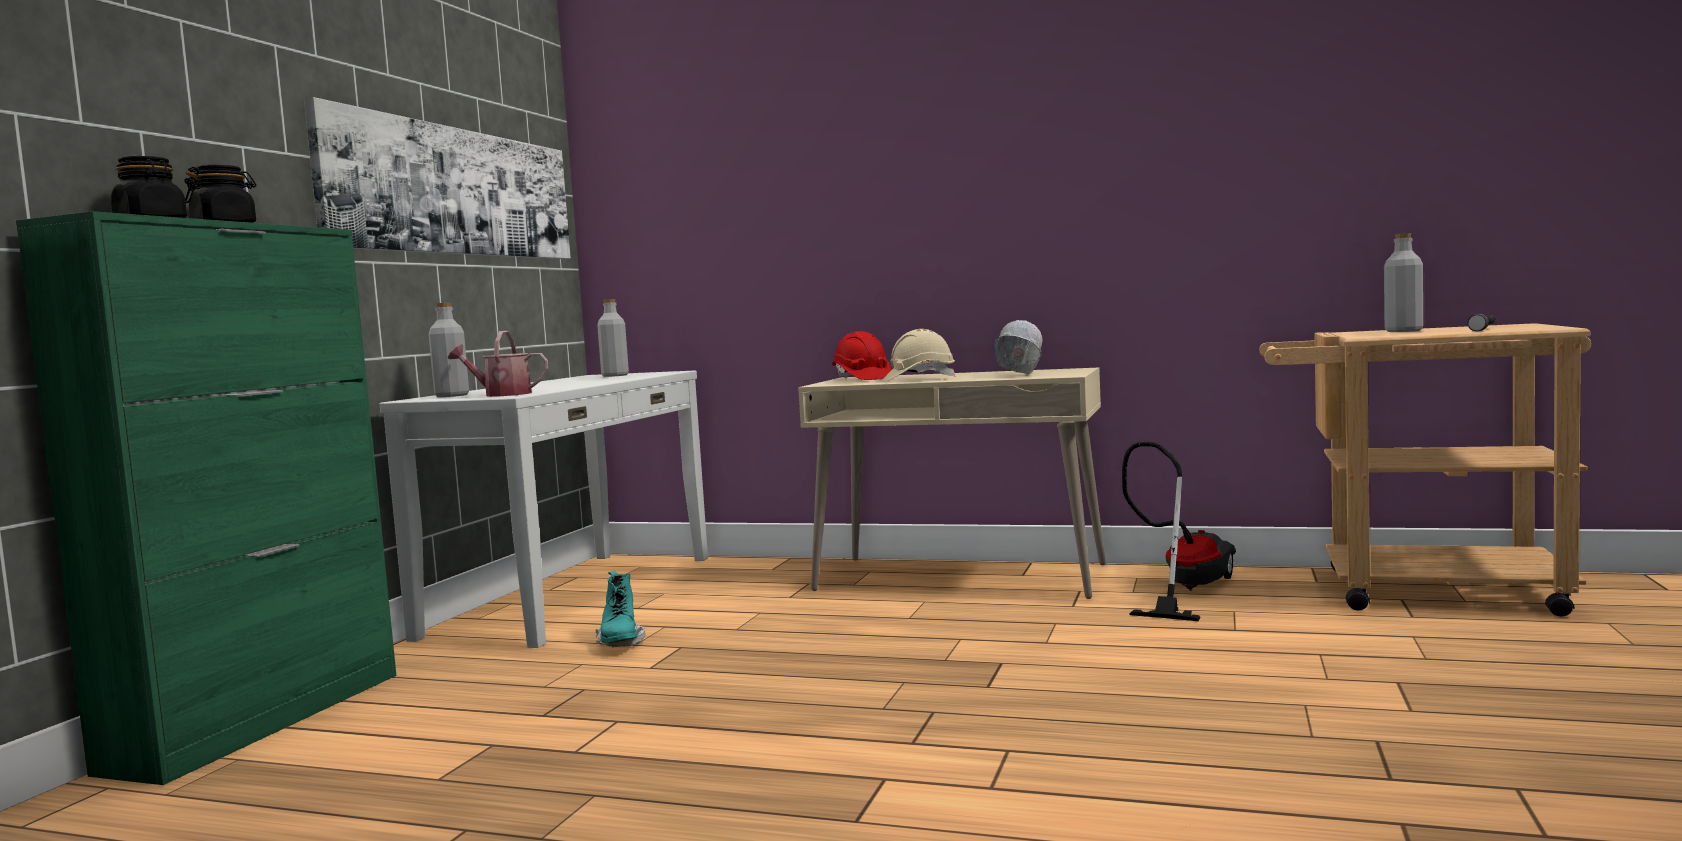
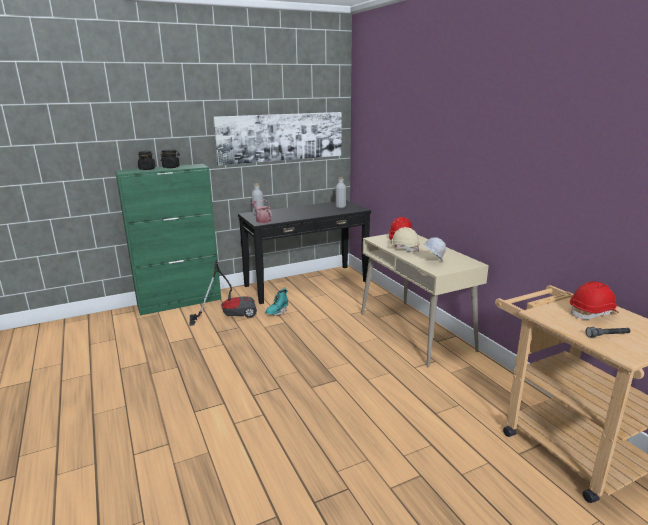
camera: 45 degrees right, 15 degrees up
(573, 595) = (306, 283): white console table -> black console table
(1183, 589) = (472, 382): vacuum cleaner -> vacuum cleaner (229, 314)
(1403, 331) = (592, 313): grey bottle -> red hard hat

